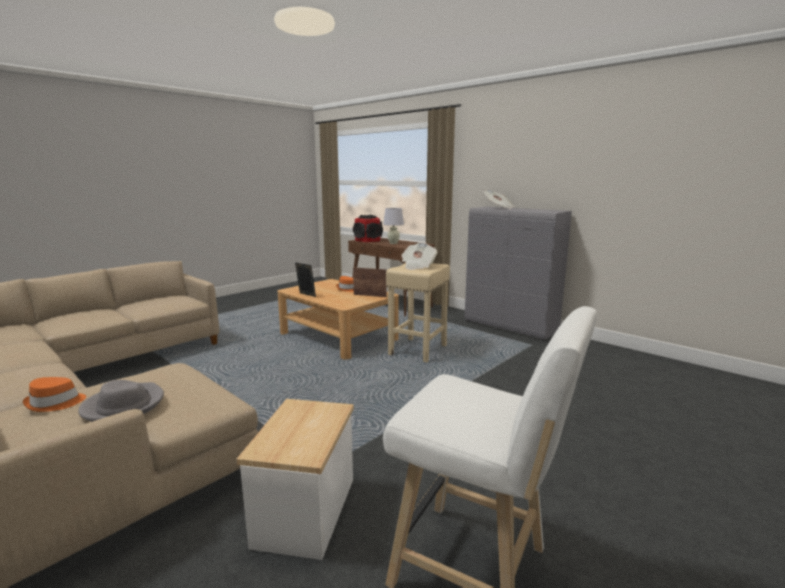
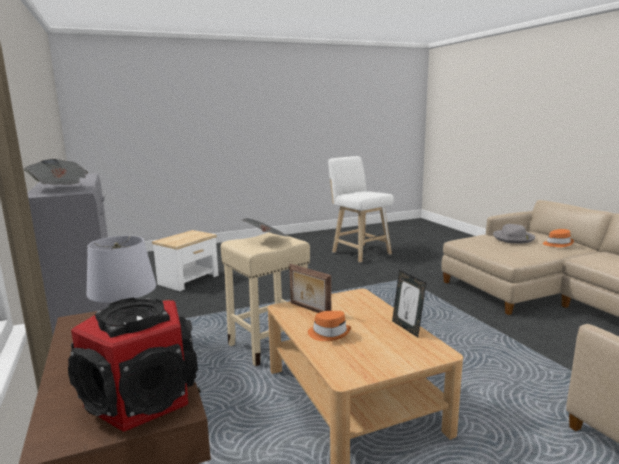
camera: 155 degrees left, 0 degrees up
(304, 512) = (418, 269): side table -> side table (189, 280)

